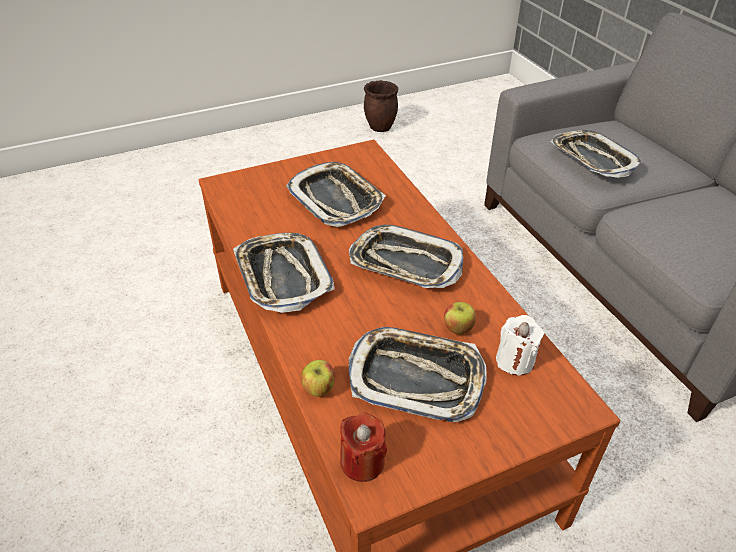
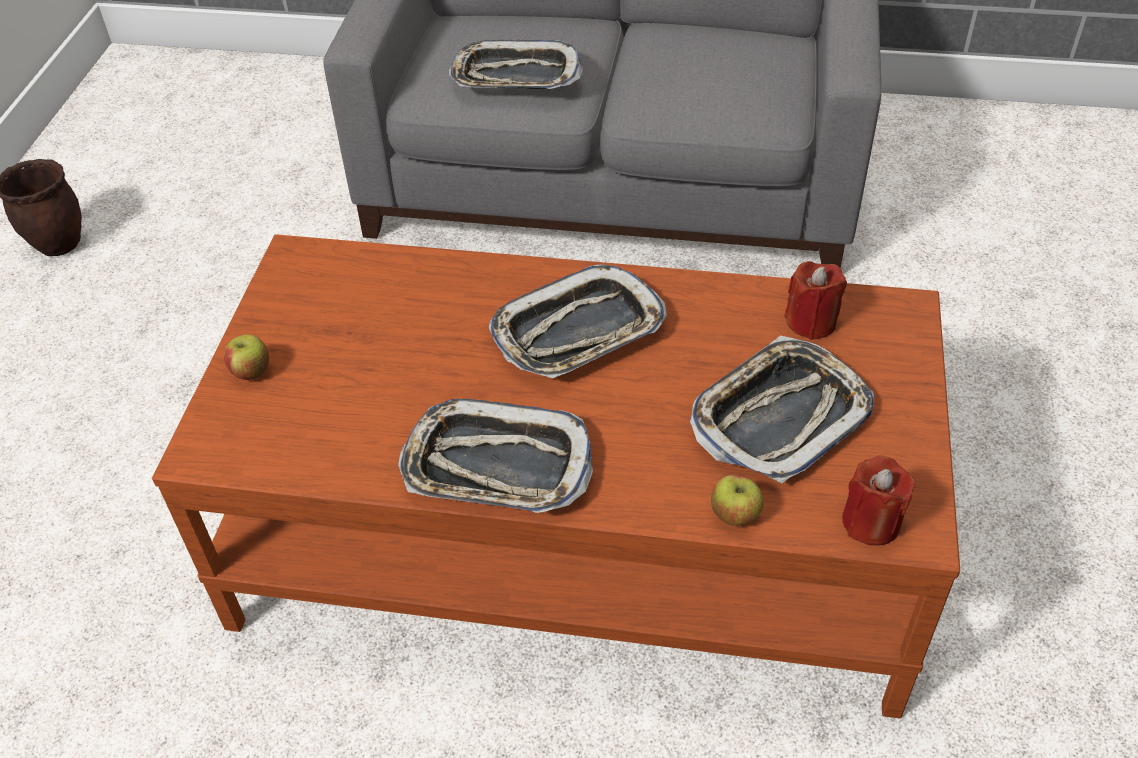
camera: 55 degrees left, 5 degrees up
(336, 199) = (379, 337): tray -> none
(458, 328) = (728, 342): apple -> apple (251, 372)
(515, 361) = (811, 322): white candle -> red candle

